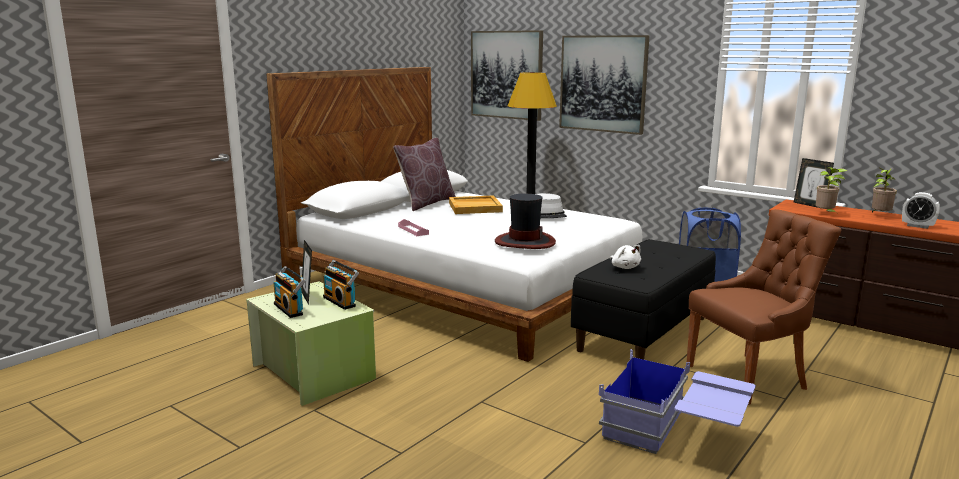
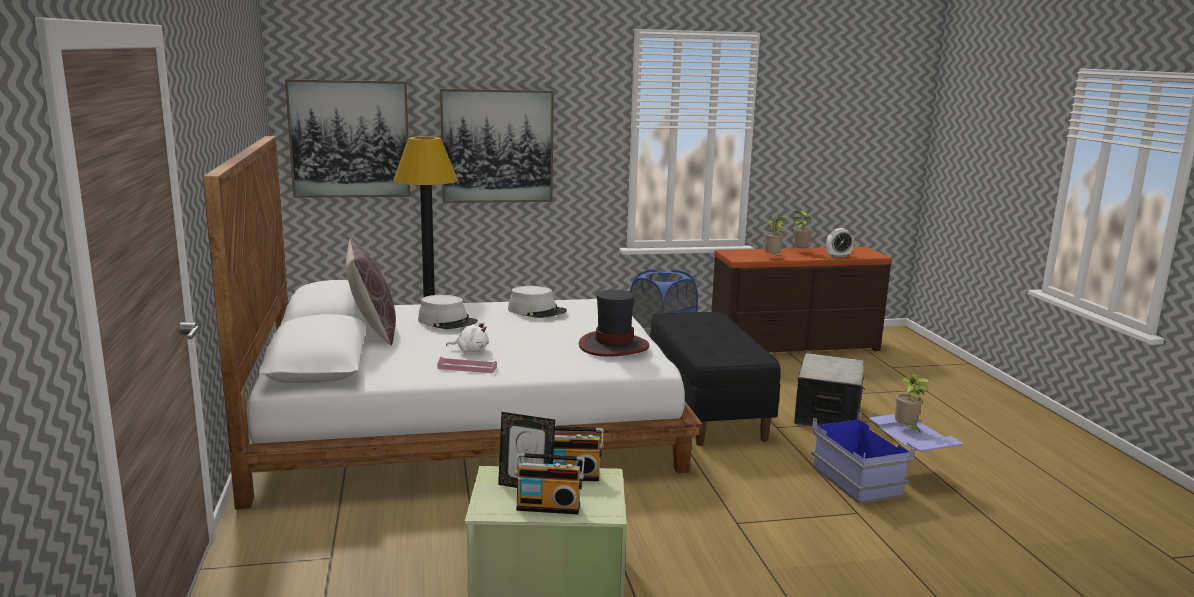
camera: 50 degrees left, 0 degrees up
(475, 207) = (447, 321): beige tray -> grey hat
(624, 267) = (709, 346): white plush toy -> white plush toy (471, 350)
(717, 394) = (906, 429): none -> potted plant
(749, 377) = (827, 414): brown chair -> storage box
(810, 205) = (743, 252): picture frame -> none

